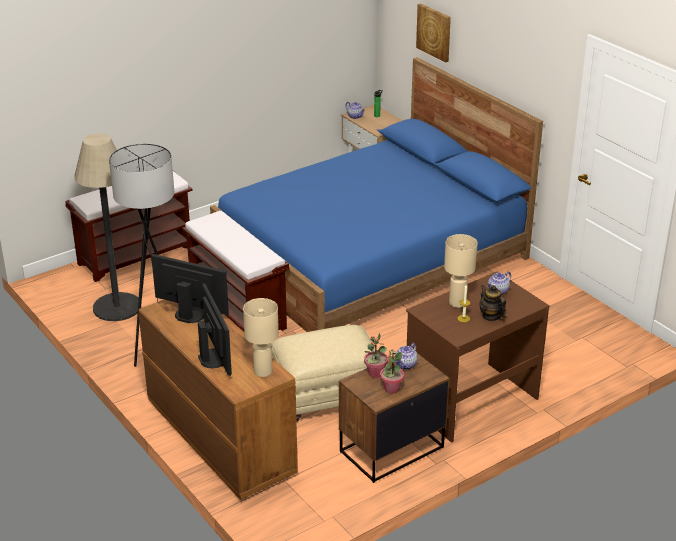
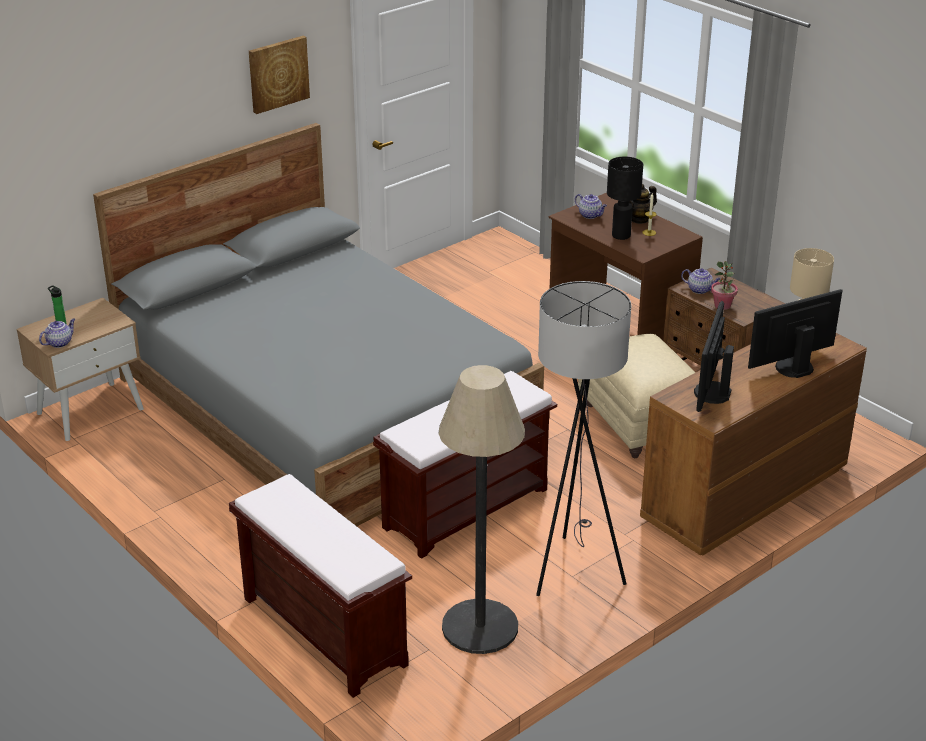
camera: 95 degrees left, 0 degrees up
(372, 257) = (325, 405): blue bed -> grey bed
(391, 389) = (745, 296): potted plant -> none
(434, 32) = (115, 137): picture -> picture (278, 73)
(457, 303) = (621, 236): beige table lamp -> black table lamp

